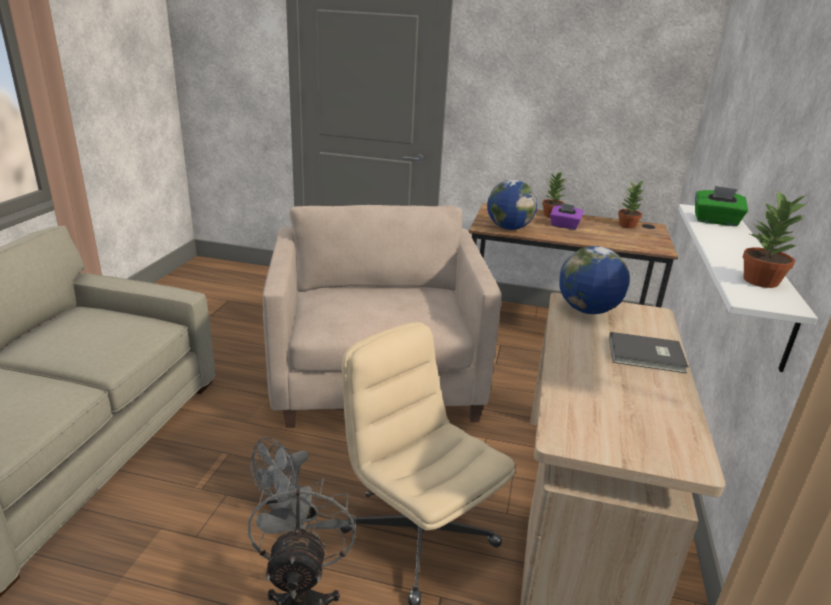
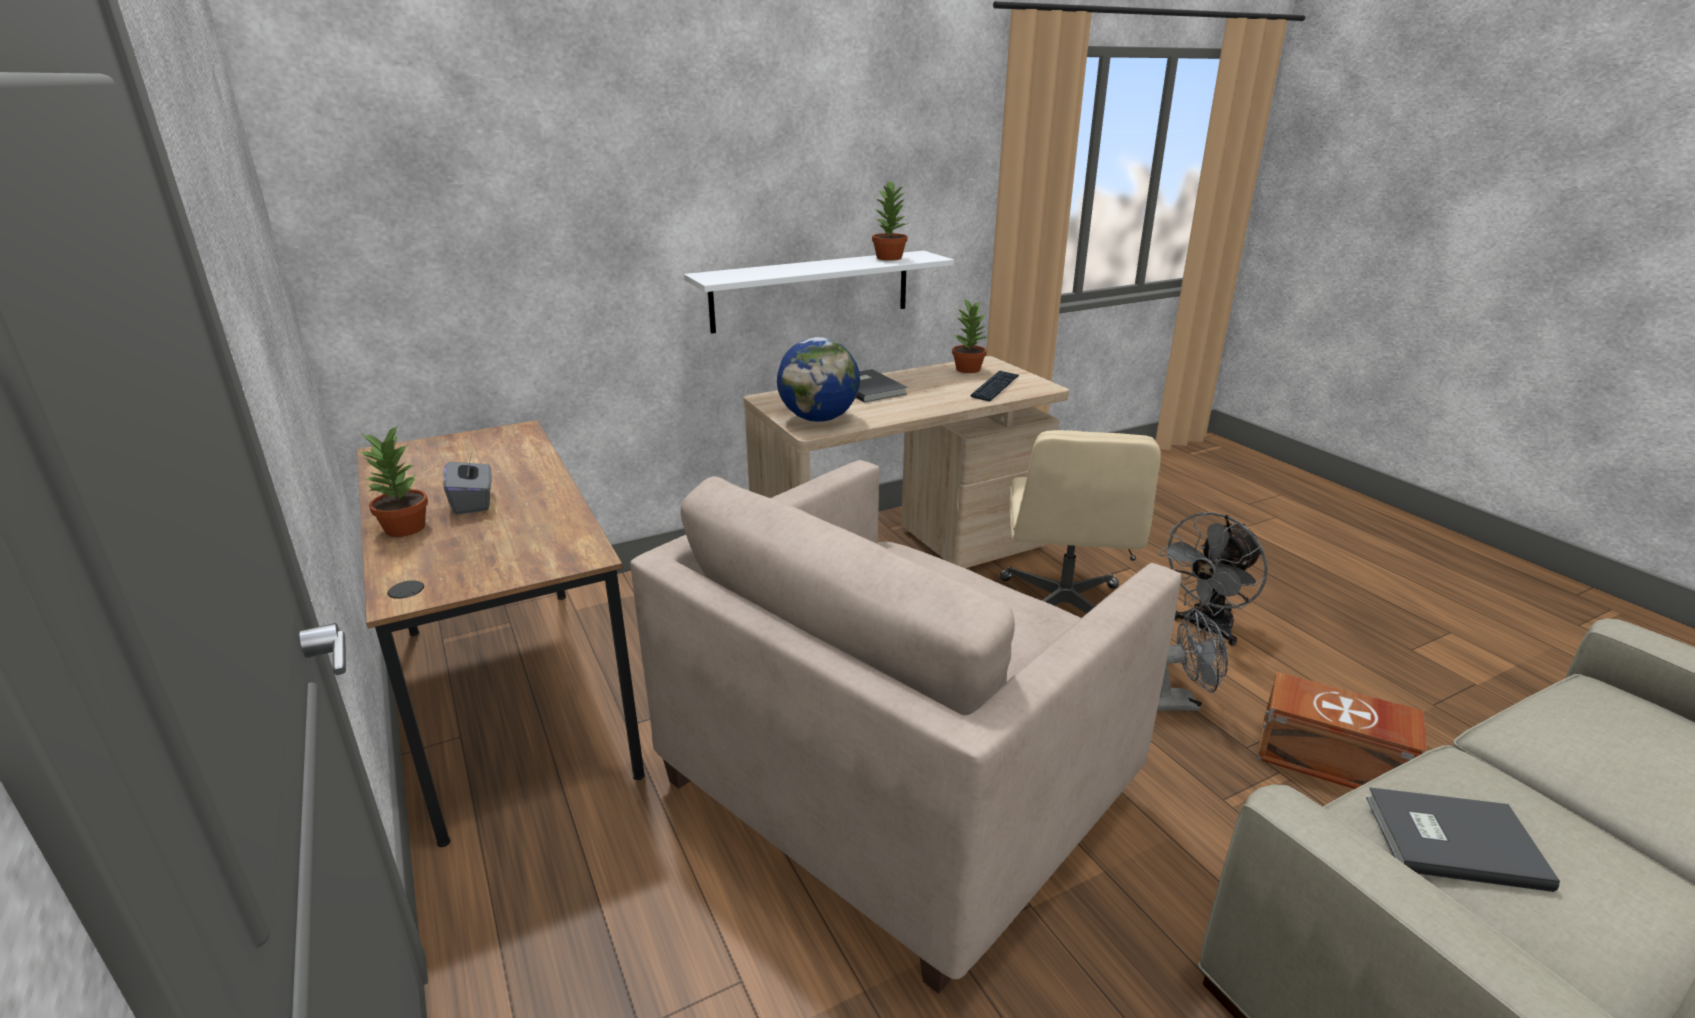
camera: 130 degrees left, 0 degrees up
(123, 329) = (1450, 839): none -> grey book
(167, 515) = (1332, 762): none -> brown storage box
(509, 228) = (557, 535): globe -> none
(564, 226) = (473, 502): purple tissue box -> grey tissue box
(589, 412) = (995, 387): none -> keyboard
(627, 225) = (405, 465): potted plant -> potted plant (968, 369)
(715, 221) = (750, 273): green tissue box -> none

